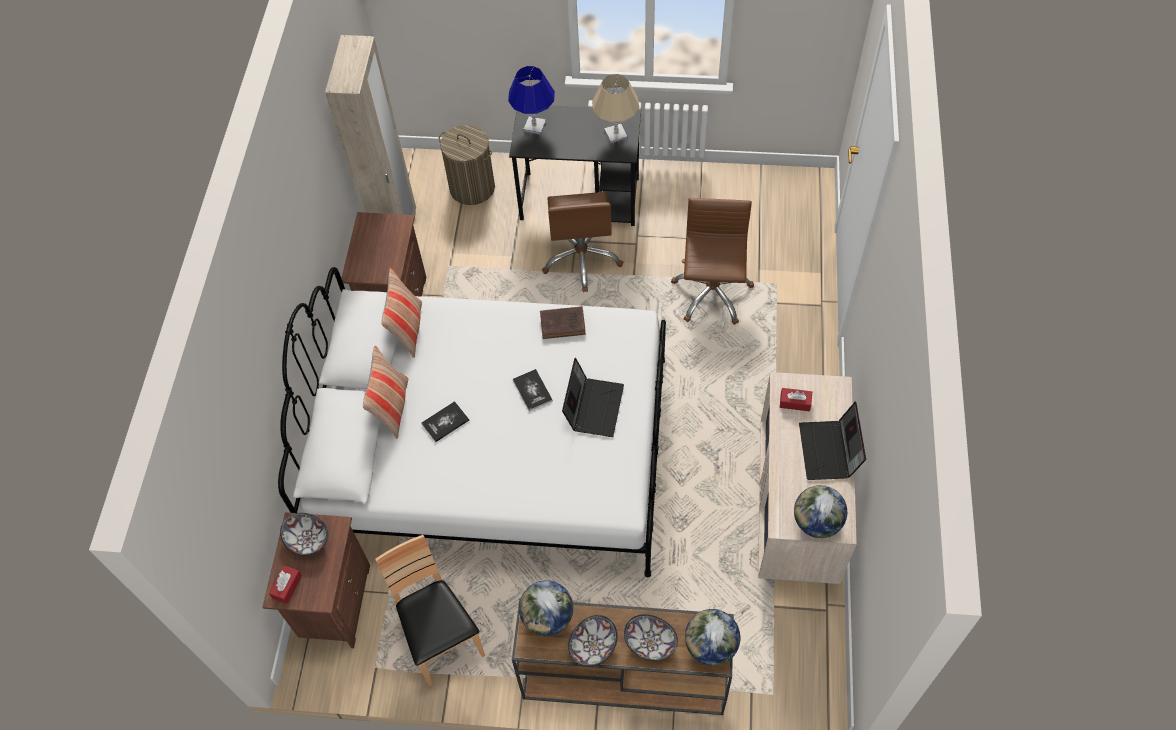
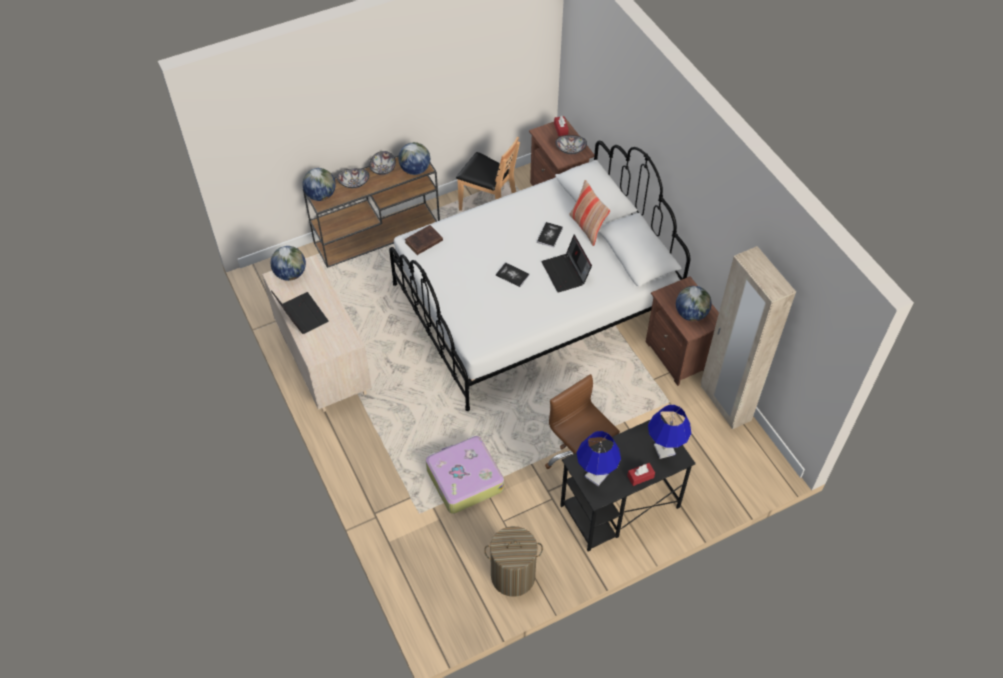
camera: 145 degrees right, 5 degrees down
(383, 239) = (691, 314): none -> globe
(408, 329) = (620, 272): pillow -> none
(472, 188) = (710, 472): laundry basket -> laundry basket (513, 576)
(564, 324) = (524, 322): brown book -> brown book (423, 242)
(593, 406) = (468, 284): laptop -> laptop (566, 273)
(616, 134) = (596, 475): beige table lamp -> blue table lamp
(711, 293) = (464, 479): brown office chair -> suitcase
(795, 402) = (337, 333): red tissue box -> red tissue box (640, 476)

